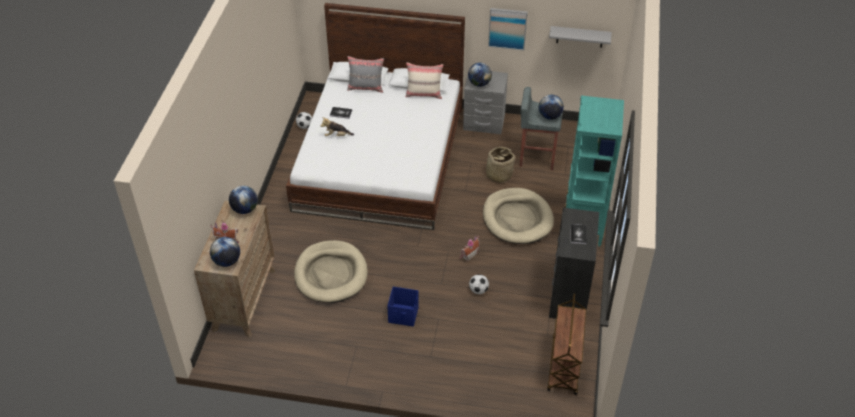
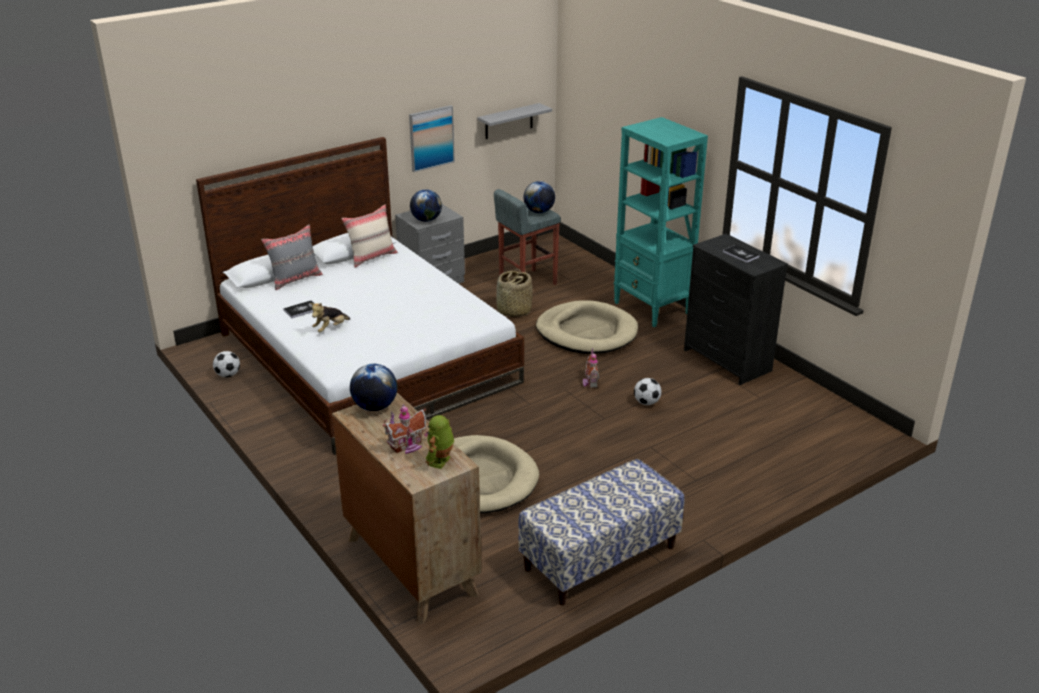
camera: 45 degrees left, 15 degrees down
(227, 261) = (440, 461): globe -> toy robot
(323, 361) = (600, 558): none -> bench
(403, 315) = (612, 465): blue storage box -> none
(564, 366) = (814, 410): brown cart -> none

